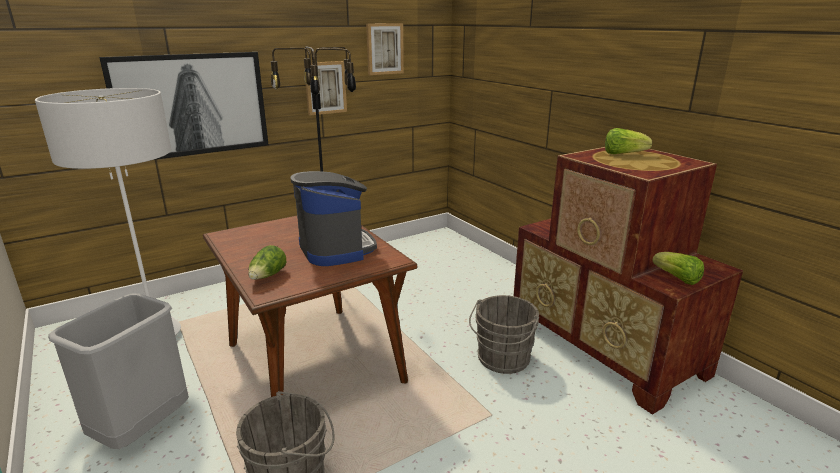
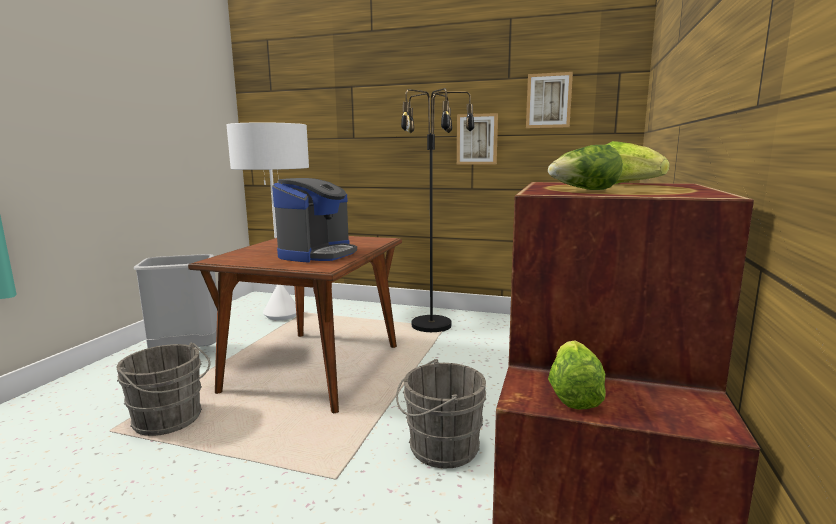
camera: 50 degrees right, 10 degrees down
(192, 105) = (362, 147): picture -> none
(268, 276) = (242, 254): lettuce -> lettuce (584, 190)

